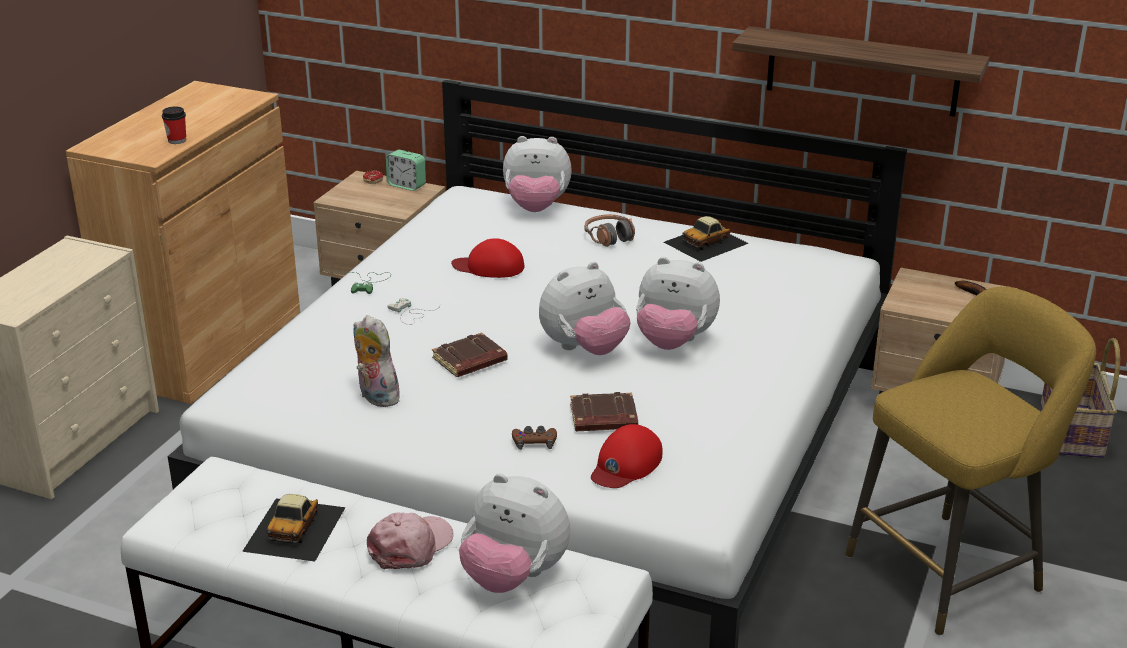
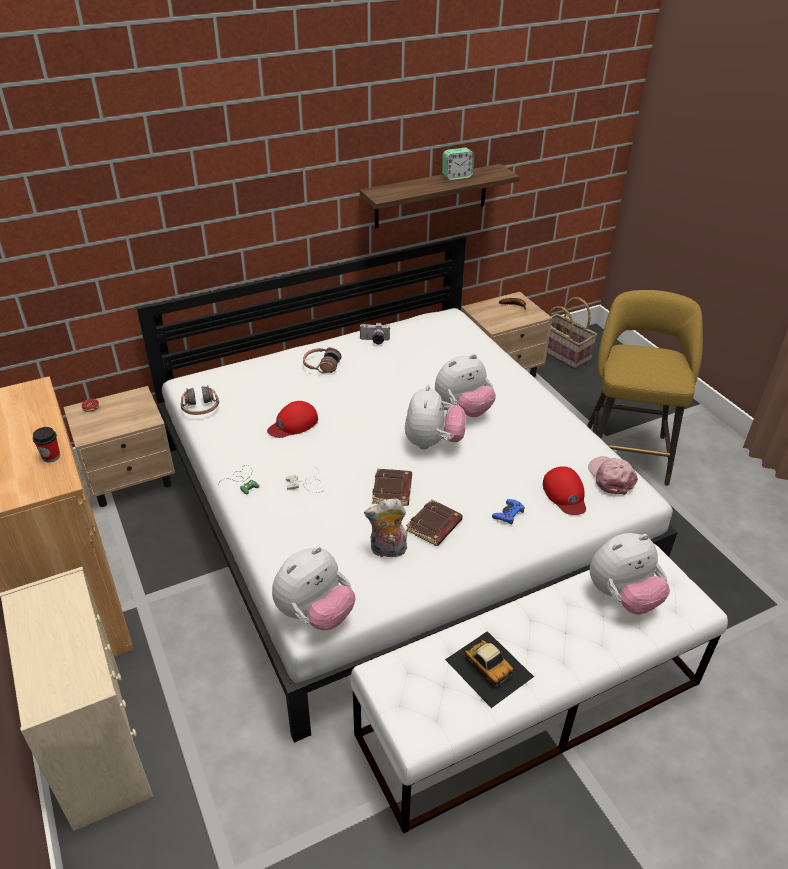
camera: 50 degrees left, 10 degrees up
(406, 185) = (121, 399): alarm clock -> alarm clock (457, 176)
(411, 546) = (556, 623): pink cap -> pink cap (611, 477)
(439, 216) = (200, 408): none -> headphones
(534, 442) = (508, 514): brown game controller -> blue game controller
(536, 208) = (248, 369): plush toy -> plush toy (315, 614)
(603, 418) = (511, 476): brown book -> brown book (434, 526)
(706, 242) = (374, 341): toy car -> camera

